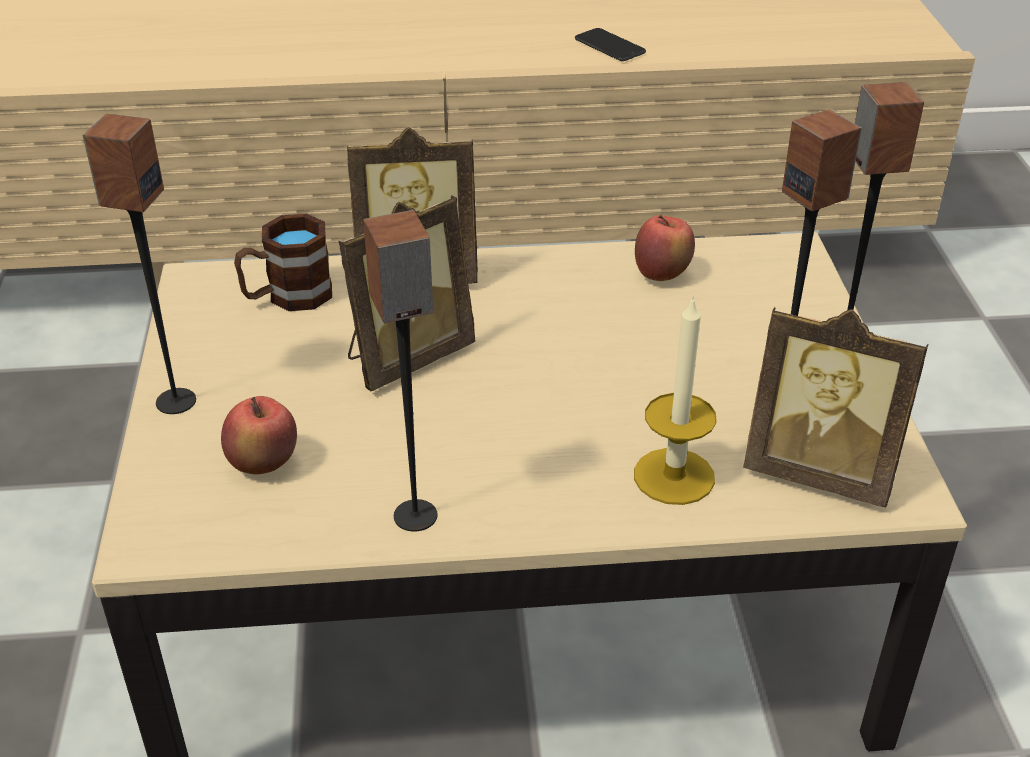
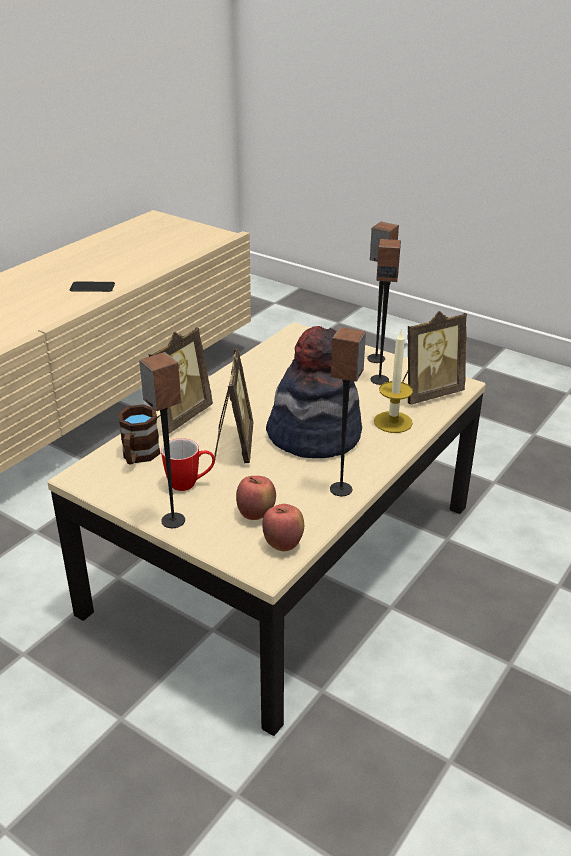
camera: 50 degrees left, 5 degrees down
(272, 370) = (190, 484): none -> mug
(527, 415) = (314, 435): none -> hat
(662, 275) = (270, 364): apple -> apple (283, 544)

